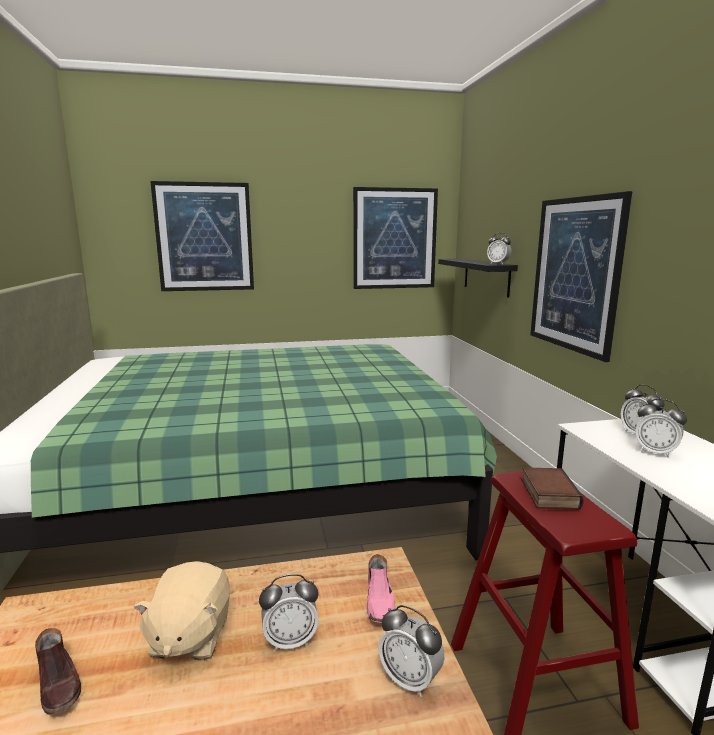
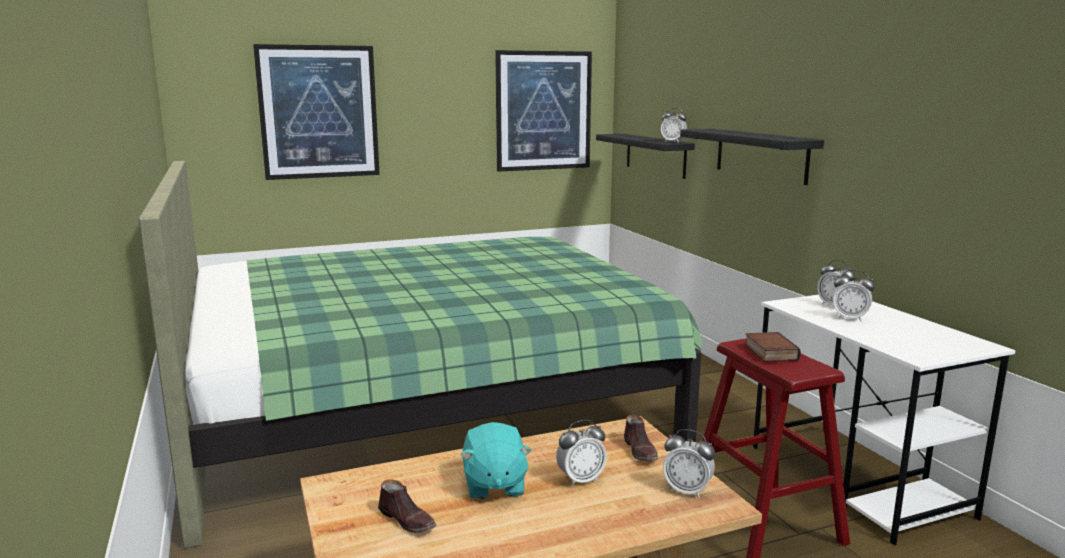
camera: 10 degrees left, 0 degrees up
(189, 636) = (494, 485): beige plush toy -> turquoise plush toy
(380, 601) = (640, 451): pink shoe -> brown shoe
(575, 274) = (760, 155): picture -> black shelf

